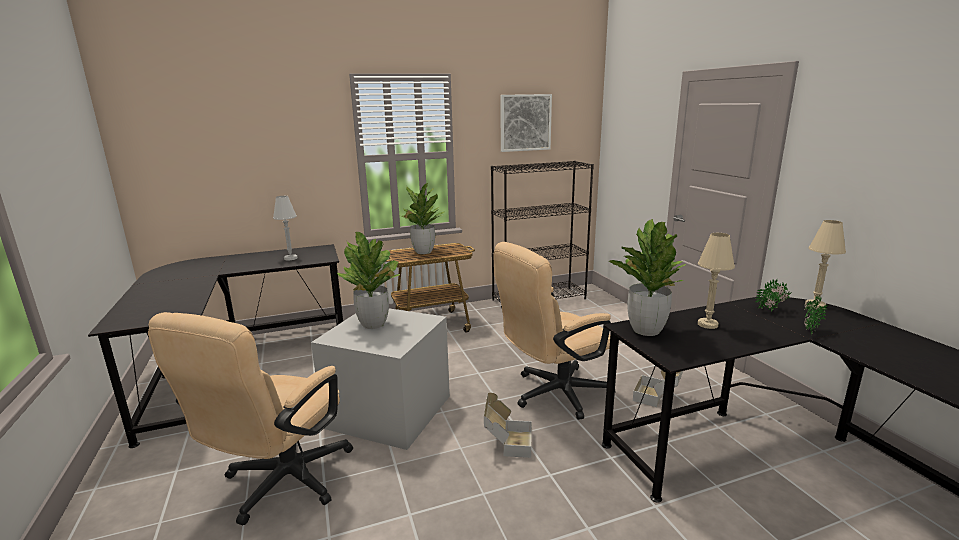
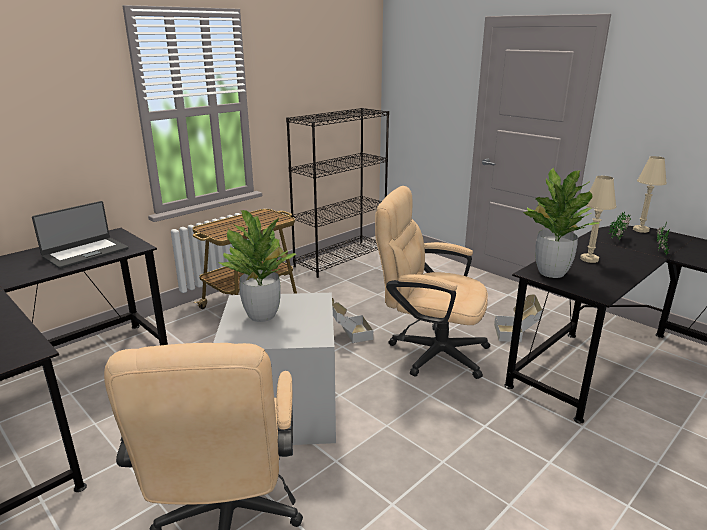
camera: 25 degrees left, 5 degrees up
(290, 258) = (85, 253): white table lamp -> laptop
(423, 252) = (237, 223): potted plant -> none
(507, 443) = (425, 408): cardboard box -> cardboard box (349, 334)
(525, 122) = (315, 67): picture -> none
(553, 394) = (429, 351): beige office chair -> beige office chair turned 75 degrees clockwise

